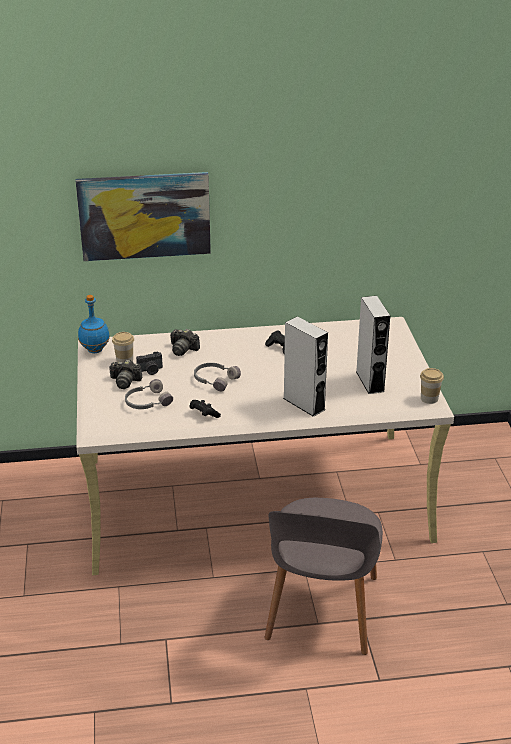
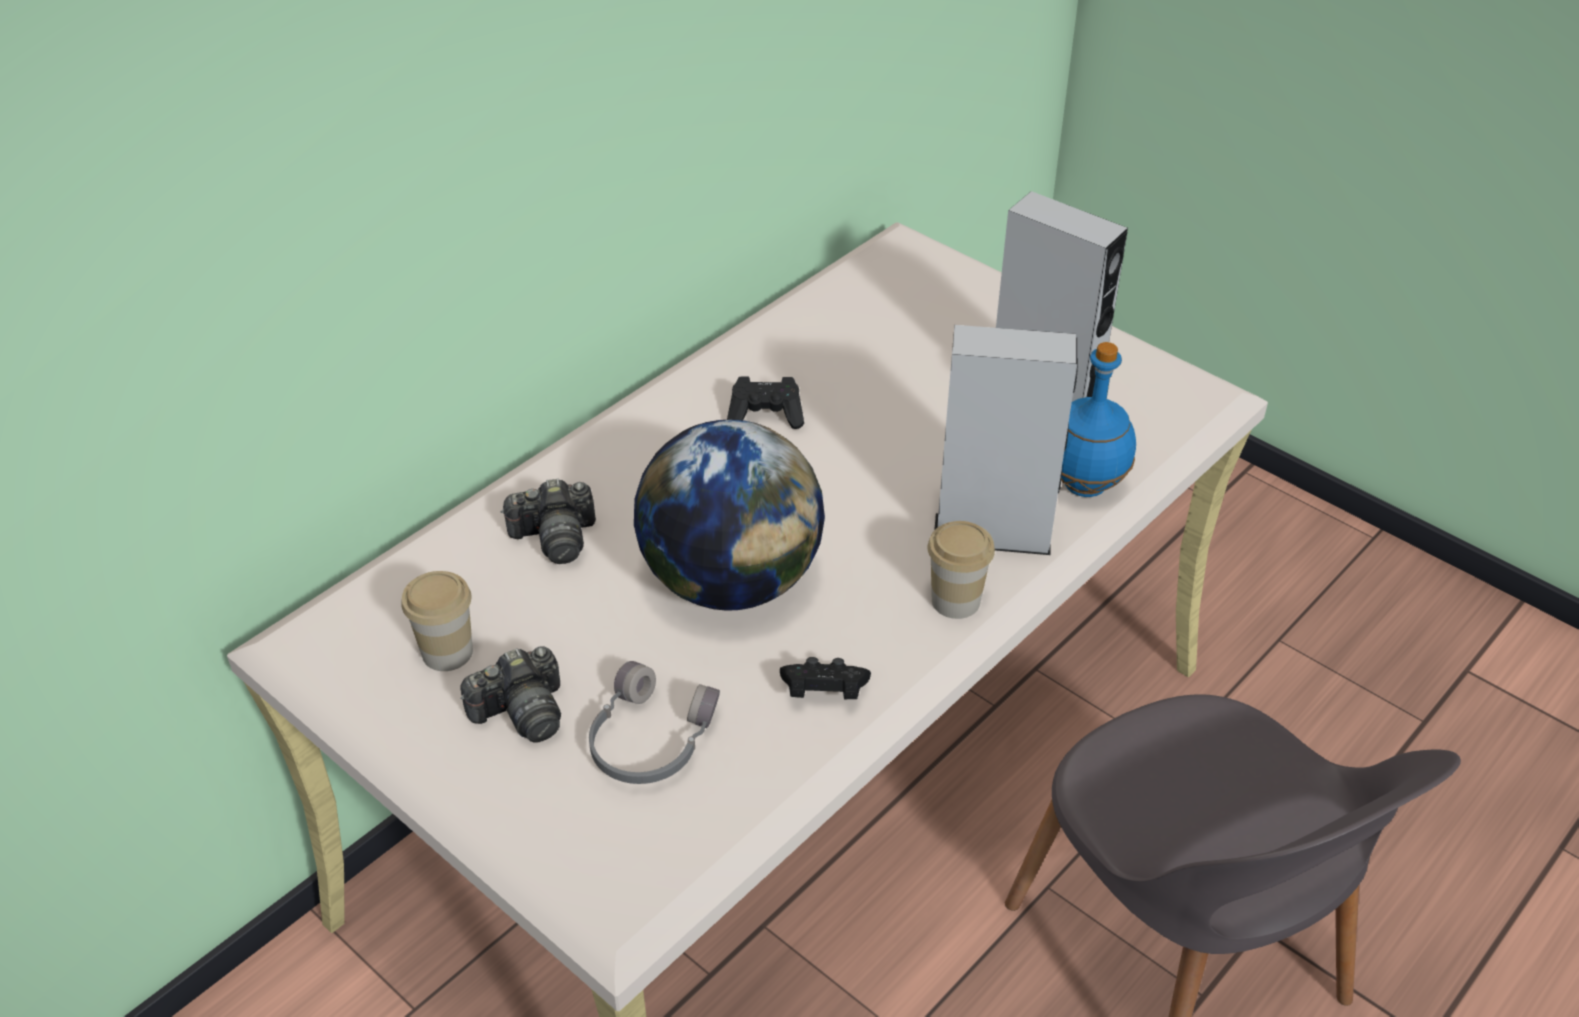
camera: 40 degrees left, 10 degrees up
(95, 350) = (329, 664): blue bottle -> blue bottle (1086, 485)
(144, 215) = (330, 210): picture -> none
(150, 370) = (548, 643): camera -> none
(215, 380) = (731, 581): grey headphones -> globe
(429, 398) = (1193, 385): cup -> cup (955, 601)

